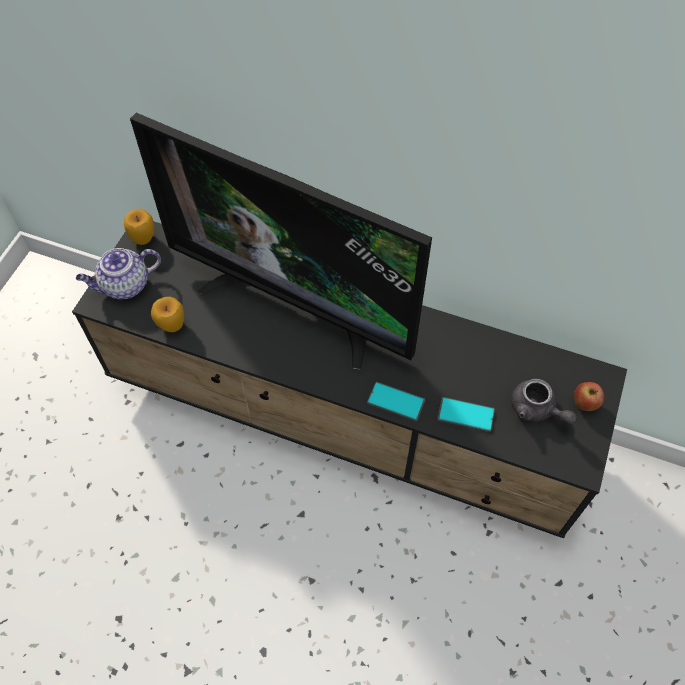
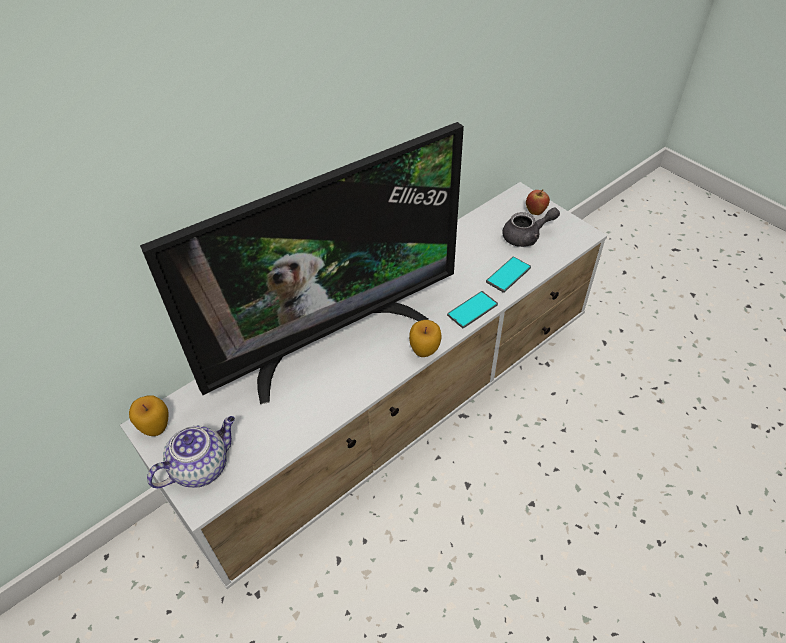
camera: 60 degrees left, 10 degrees down
(125, 286) = (202, 466): teapot -> teapot turned 135 degrees counterclockwise
(172, 325) = (283, 441): apple -> apple (424, 351)
(345, 419) = (397, 413): black tv stand -> white tv stand

